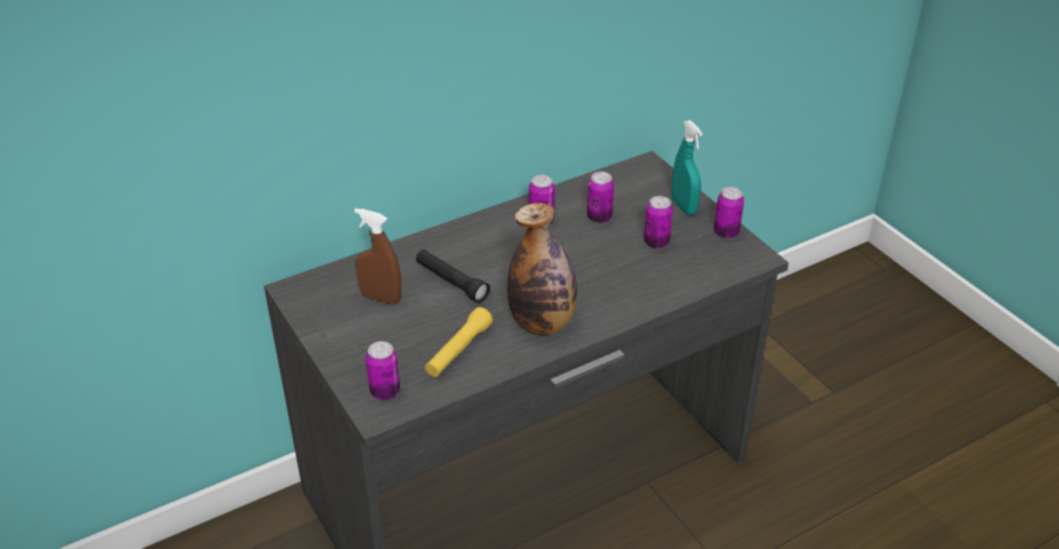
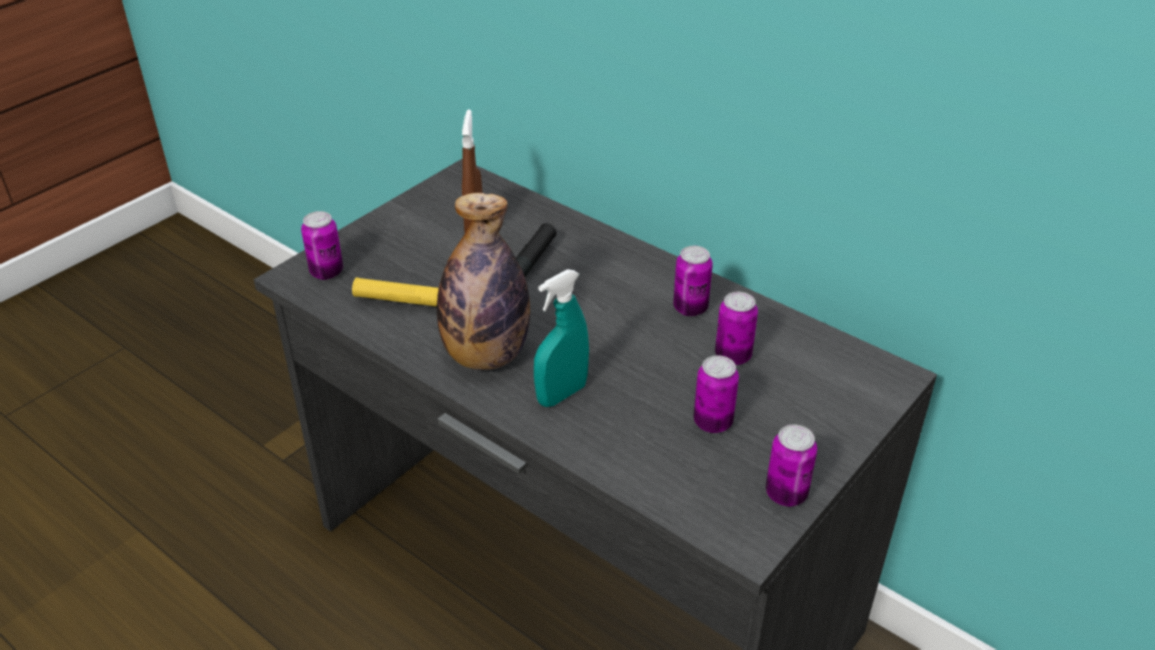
camera: 70 degrees right, 0 degrees up
(684, 206) = (819, 434): turquoise spray bottle -> turquoise spray bottle (561, 394)

